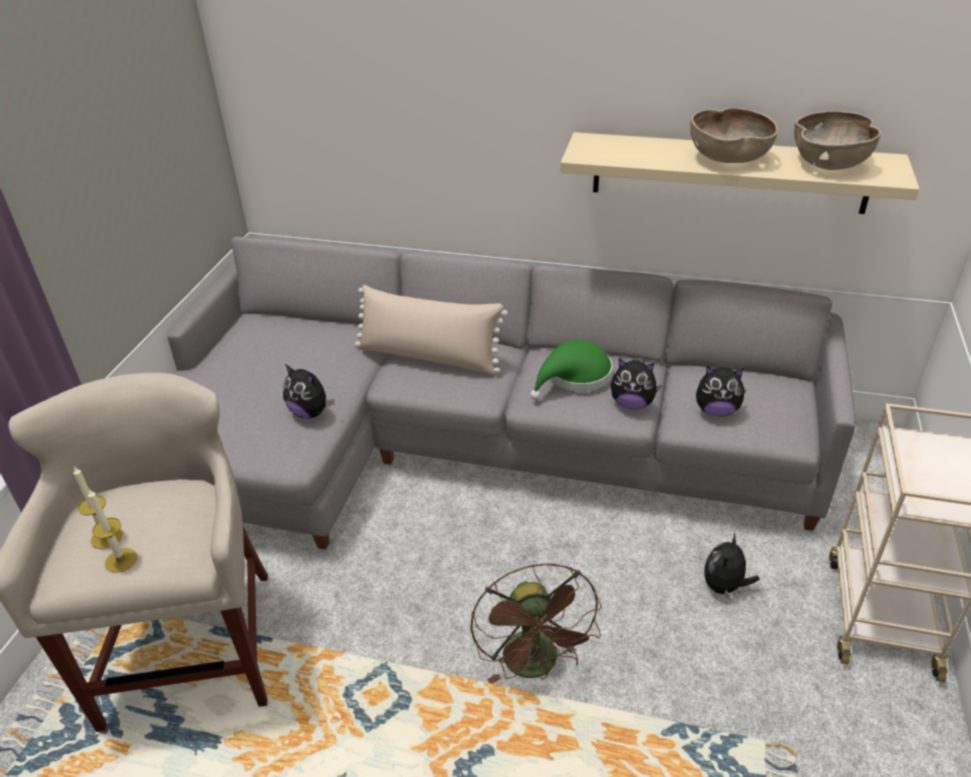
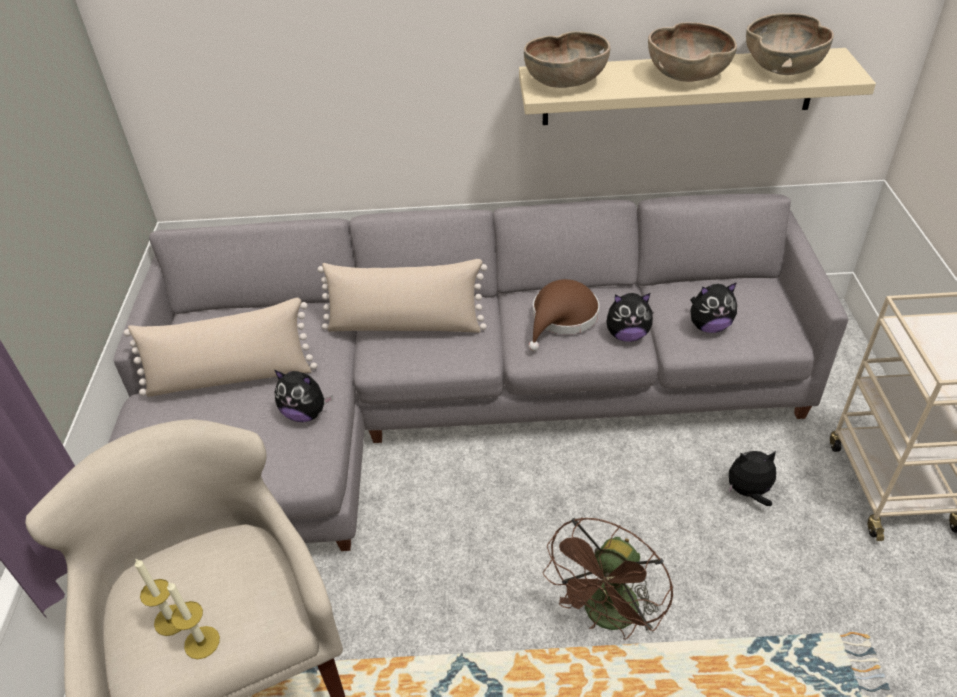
camera: 15 degrees left, 5 degrees up
(261, 371) = (231, 377): none -> beige pillow
(536, 666) = (608, 617): brown fan -> brown fan turned 60 degrees clockwise
(574, 377) = (562, 318): green hat -> brown hat
(608, 150) = (566, 82): none -> brown bowl
(724, 586) = (748, 492): plush toy -> plush toy turned 75 degrees clockwise

